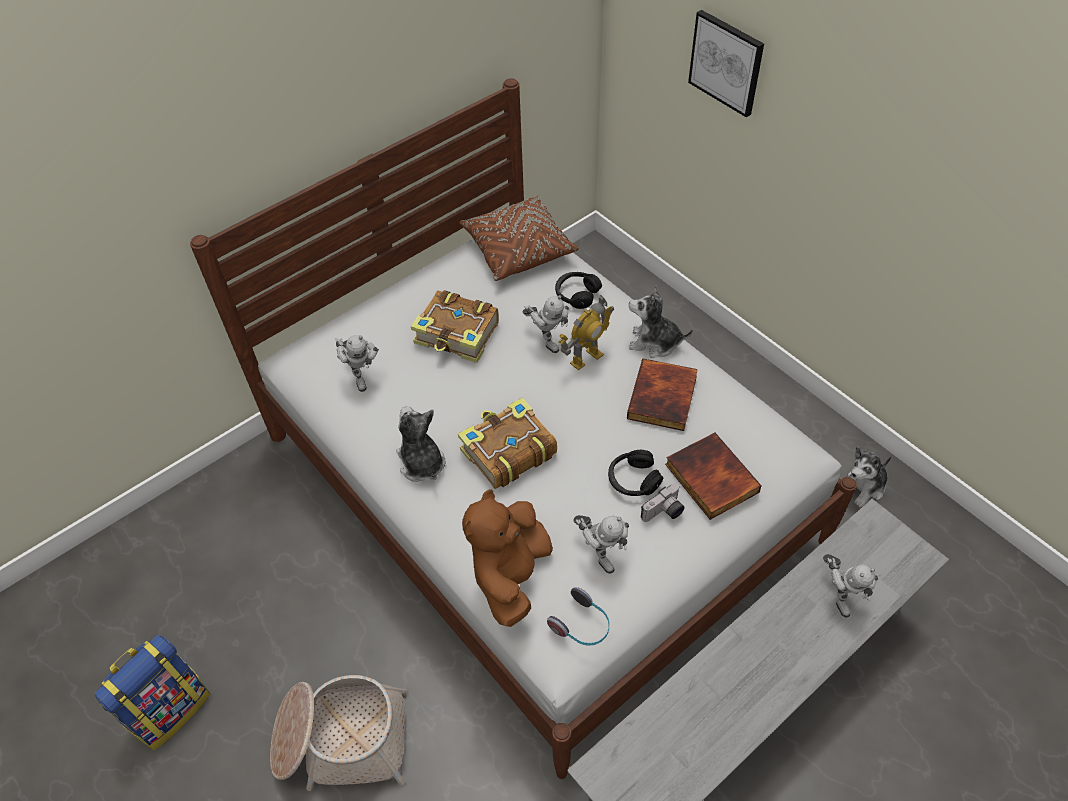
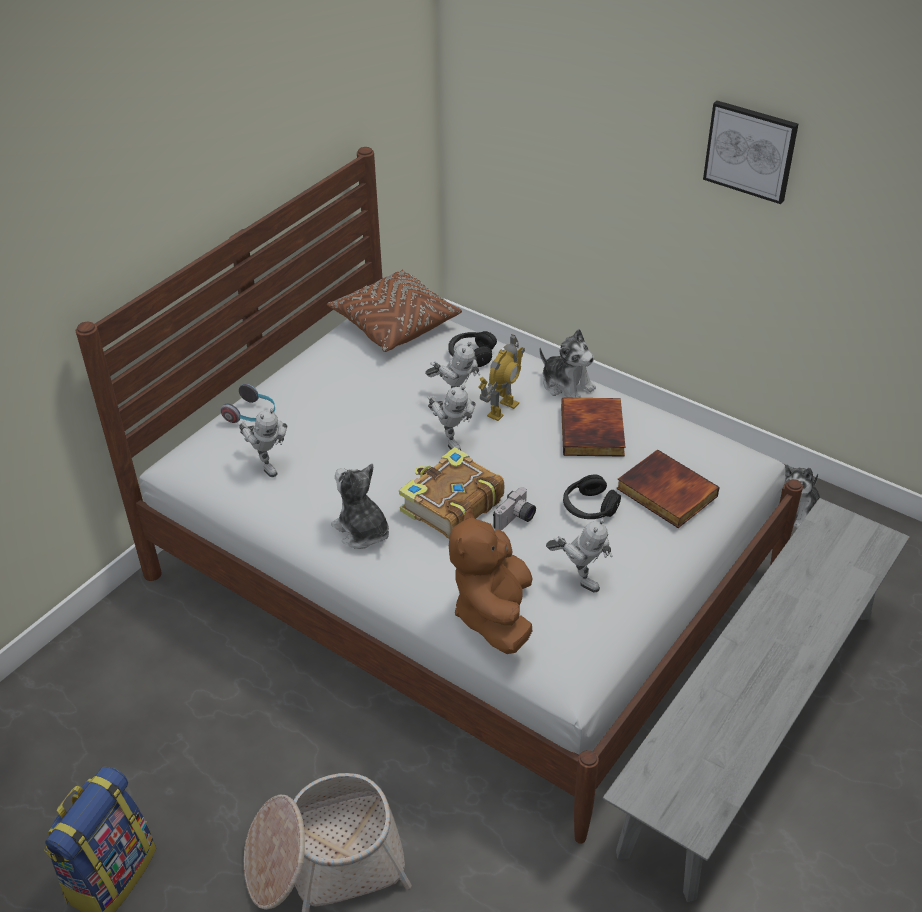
camera: 15 degrees left, 10 degrees down
(458, 335) = (359, 410): book -> none
(582, 625) = (584, 644): headphones -> headphones (252, 415)
(654, 342) = (566, 385): plush toy -> plush toy turned 135 degrees counterclockwise
(664, 513) = (630, 530): camera -> camera (516, 519)
(726, 62) = (583, 102): picture -> picture (750, 151)
(839, 595) = (818, 586): toy robot -> toy robot (450, 439)

